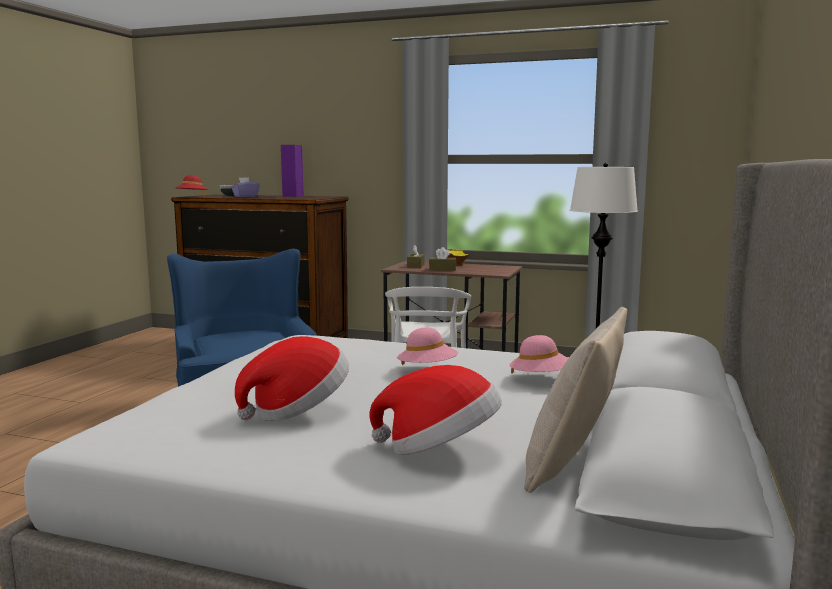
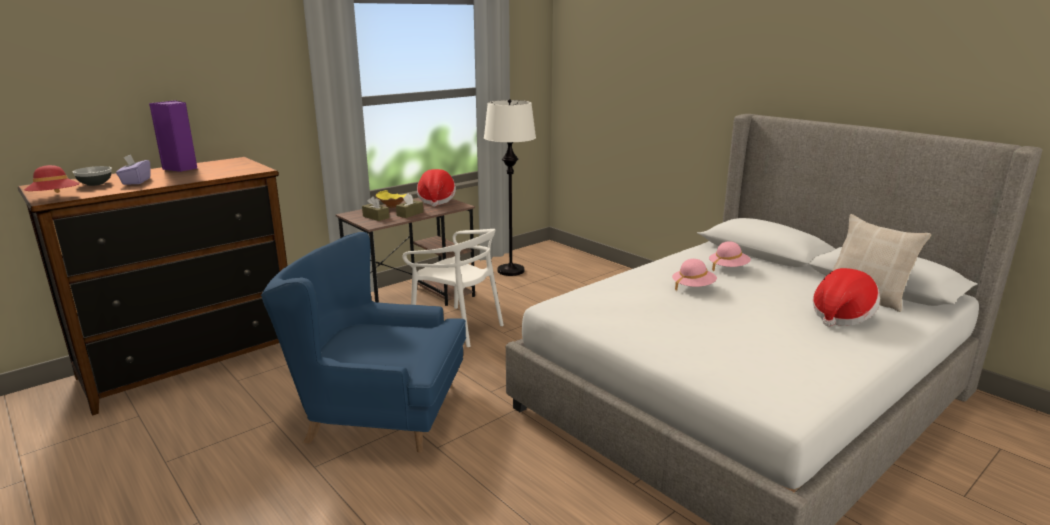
camera: 60 degrees left, 10 degrees up
(297, 410) = (756, 337): hat -> hat (436, 201)

